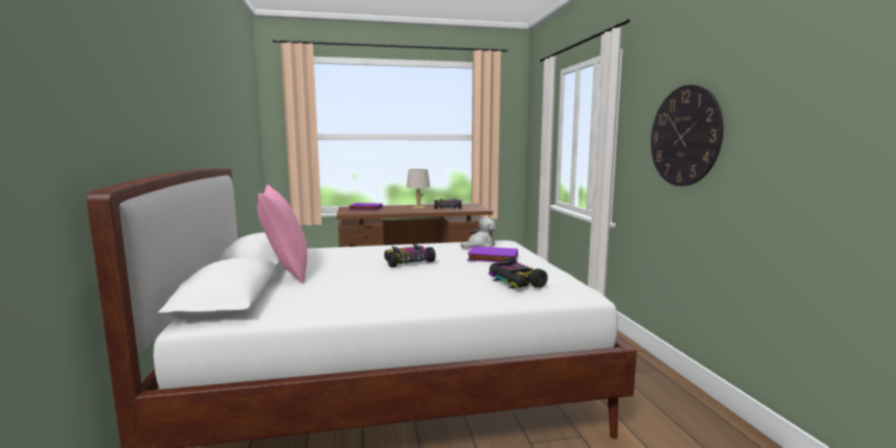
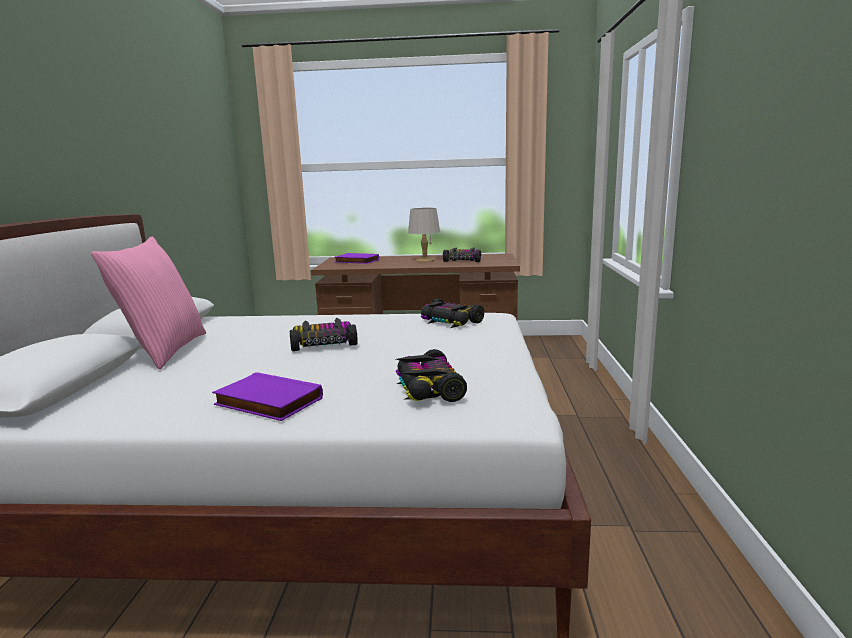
camera: 15 degrees right, 5 degrees up
(480, 246) = (450, 321): plush toy -> toy car
(492, 258) = (444, 343): purple book -> purple book (266, 402)
(684, 136) = (762, 150): wall clock -> none

